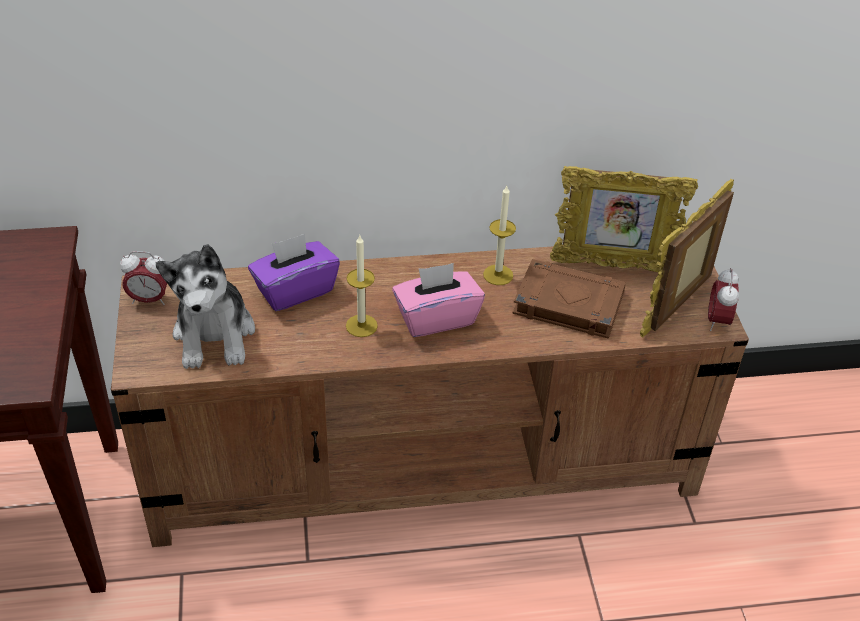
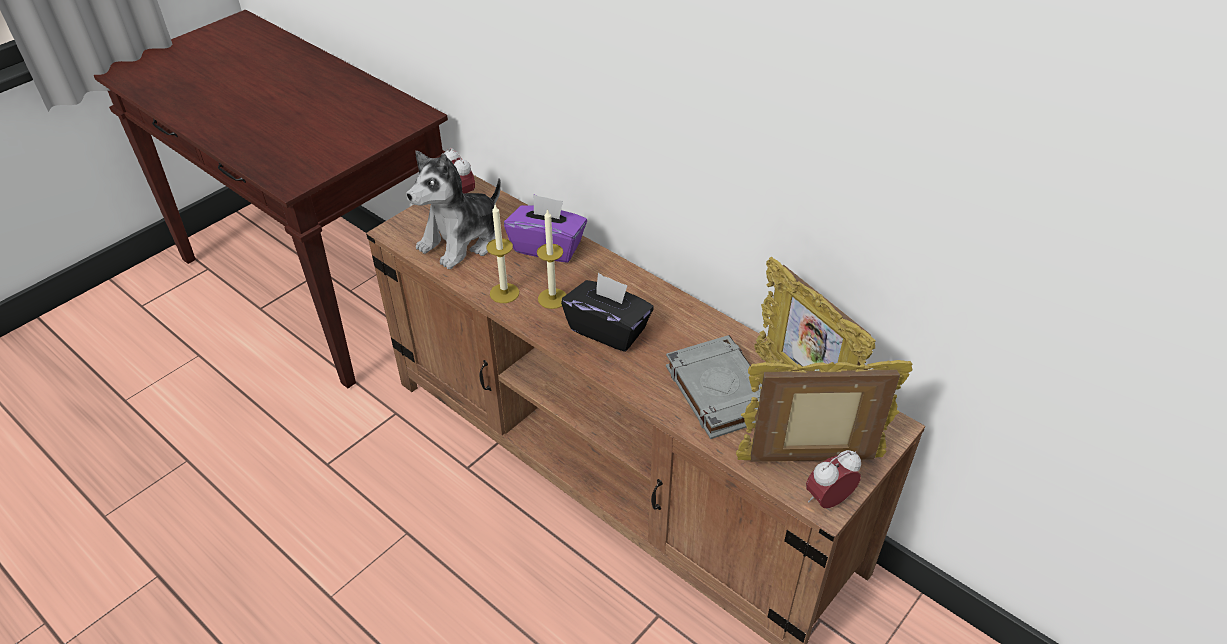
camera: 50 degrees right, 0 degrees up
(436, 318) = (608, 329): pink tissue box -> black tissue box
(498, 275) = (699, 333): candle -> candle (504, 293)
(567, 304) = (719, 390): brown book -> grey book

